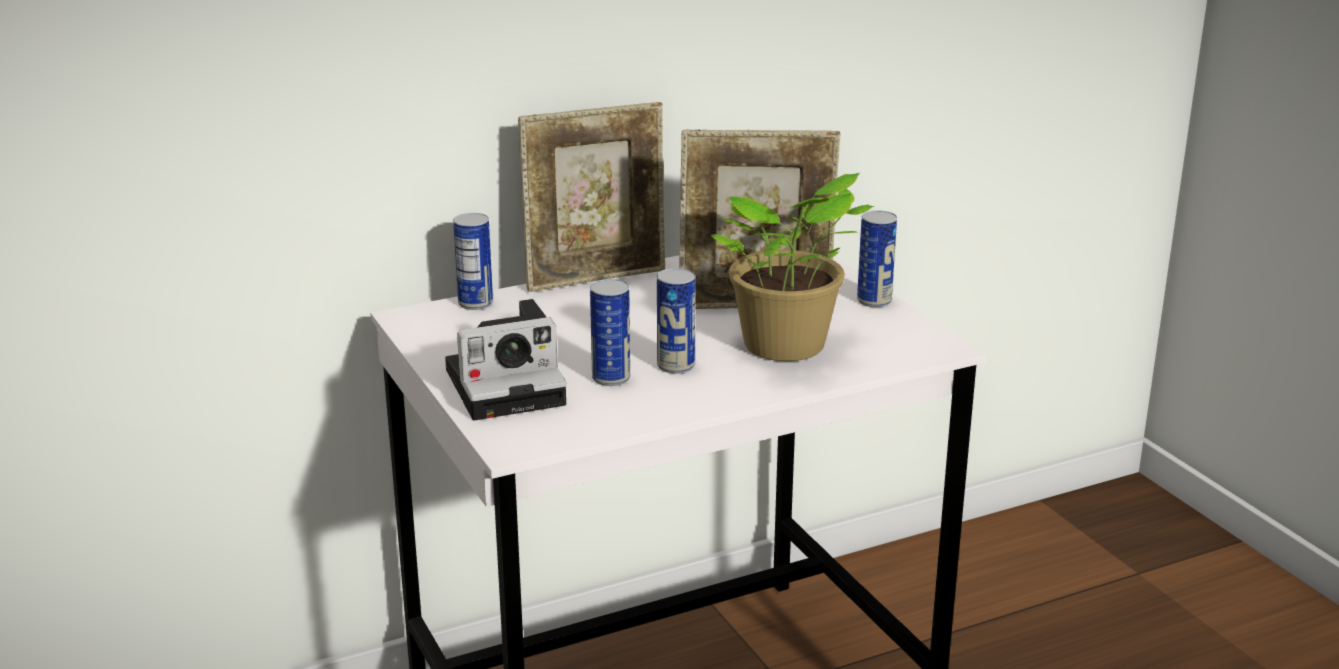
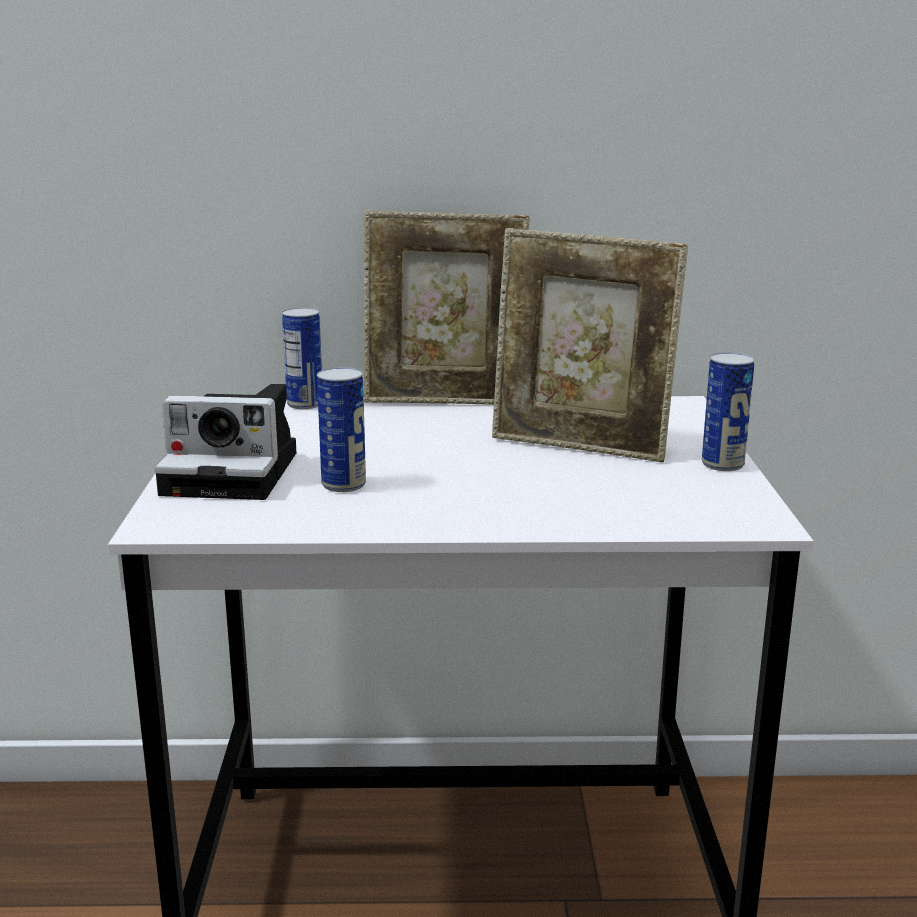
camera: 25 degrees right, 5 degrees down
(675, 366) = (425, 486): can -> none
(786, 348) = (567, 491): potted plant -> none

